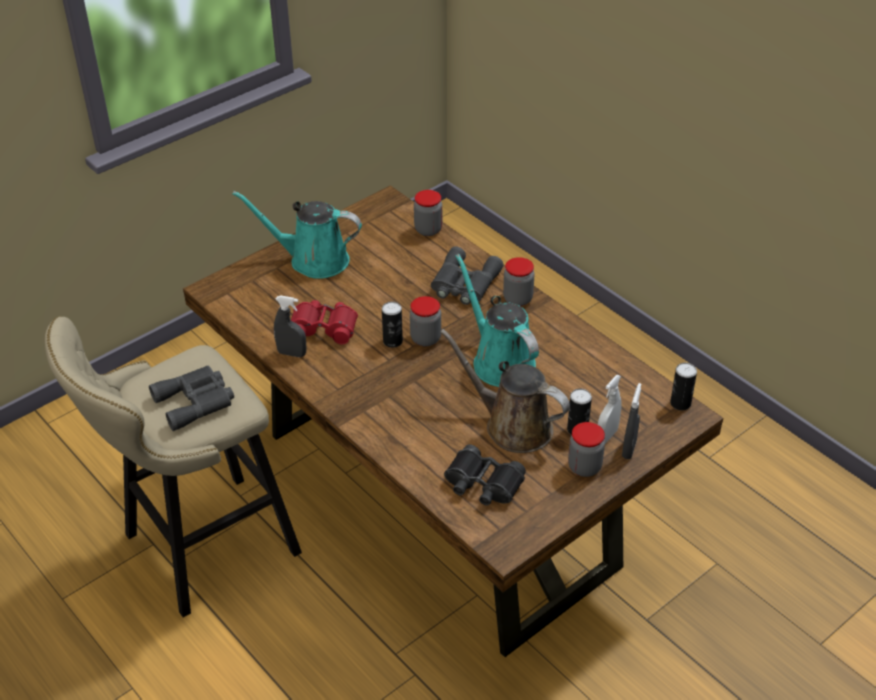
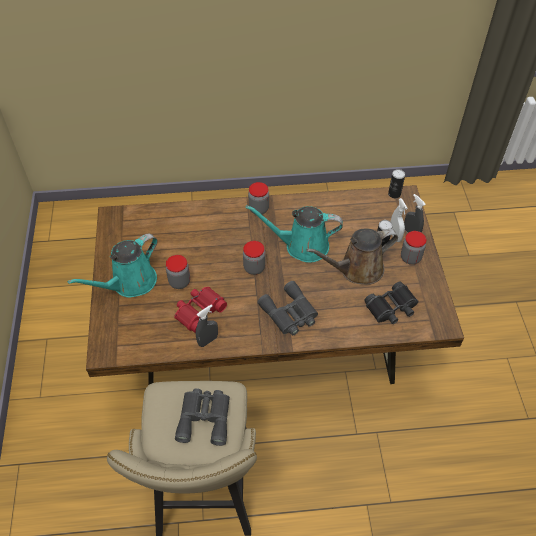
camera: 55 degrees left, 10 degrees up
(392, 341) = (242, 284): can -> none
(428, 229) = (159, 213): jar -> jar (179, 282)
(464, 284) = (223, 224): grey binoculars -> grey binoculars (289, 314)

